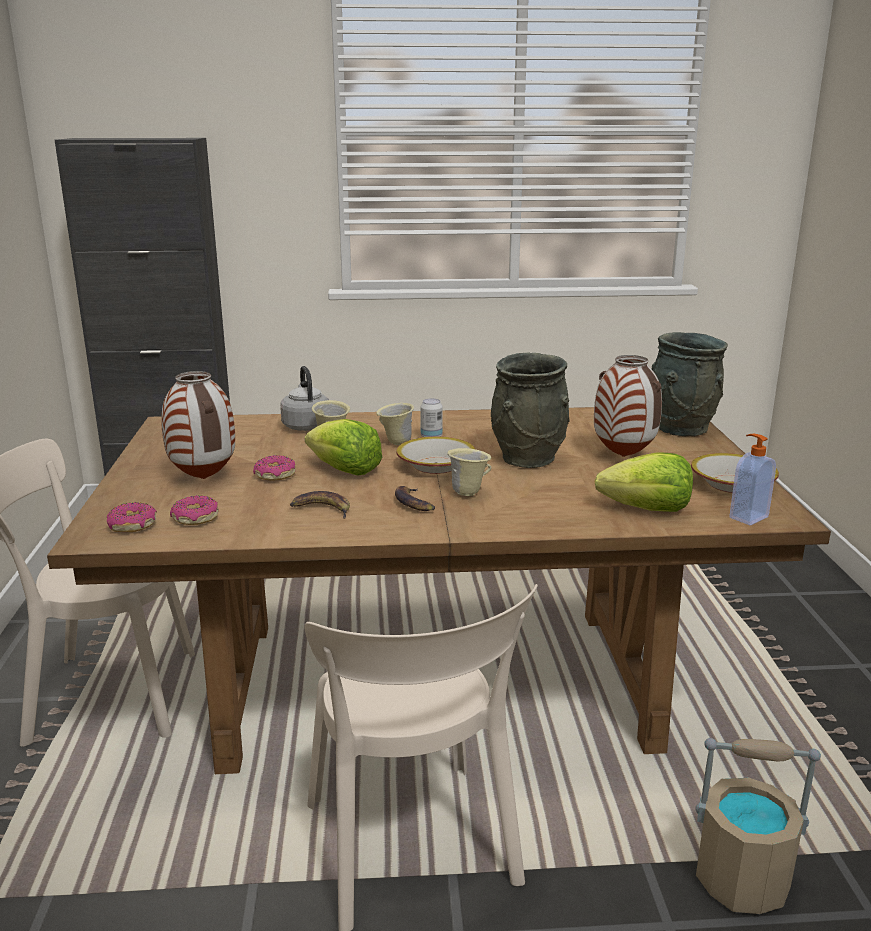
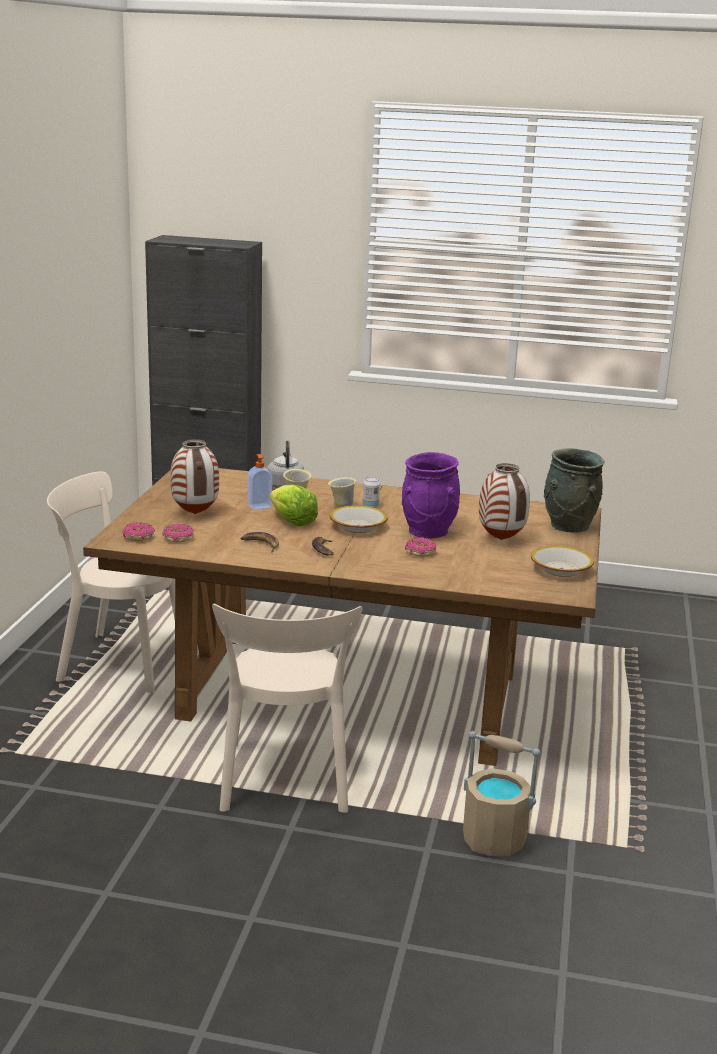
camera: 15 degrees right, 0 degrees up
(275, 475) = (243, 518): donut -> donut (420, 552)
(468, 492) = (366, 548): beige mug -> none
(527, 458) = (428, 531): grey vase -> purple vase
(647, 509) = (480, 576): lettuce -> none
(747, 517) = (546, 591): soap dispenser -> soap dispenser (259, 506)

